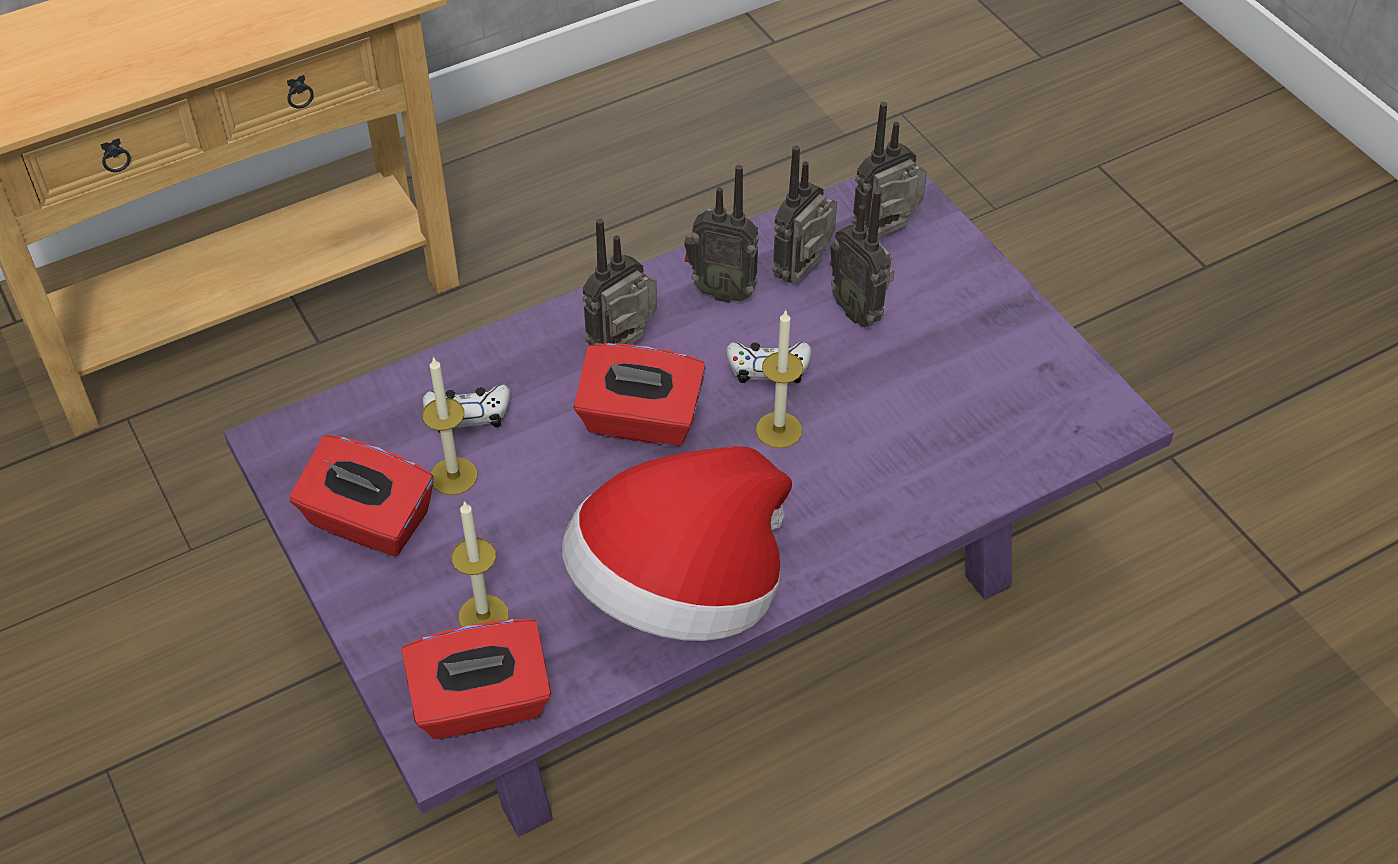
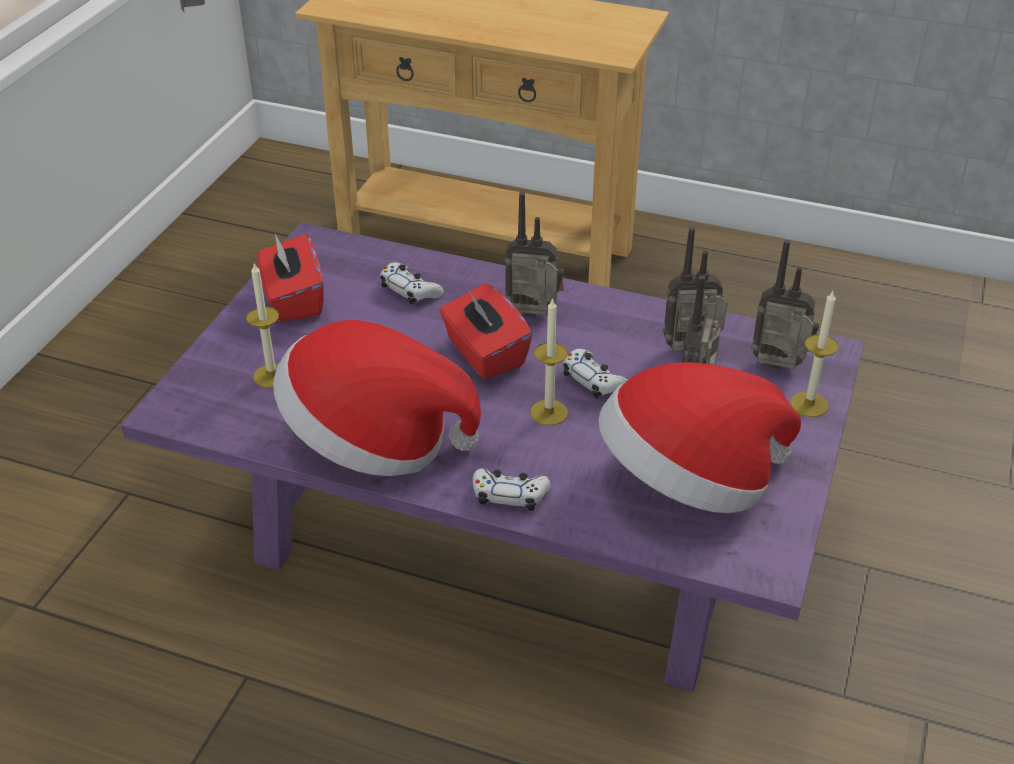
camera: 50 degrees right, 10 degrees down
(453, 476) = (359, 310): candle -> candle (809, 404)
(482, 704) = (209, 410): red tissue box -> none
(722, 290) = (631, 329): radio -> none
(863, 532) = (510, 494): none -> white game controller
(967, 397) = (688, 482): none -> hat

